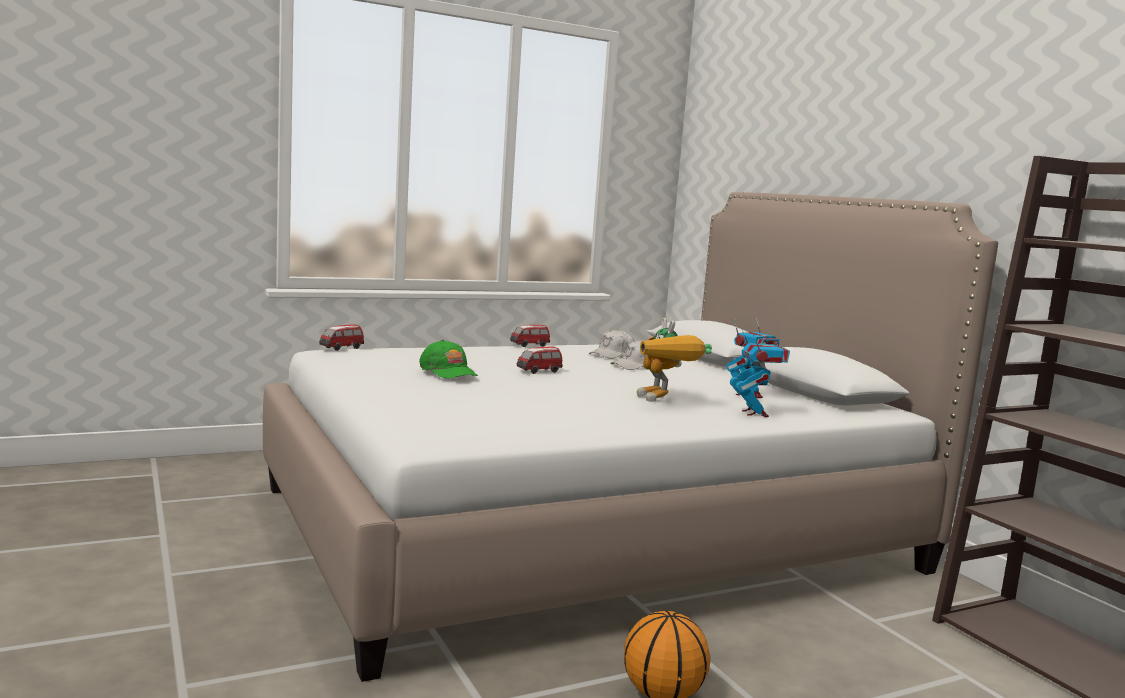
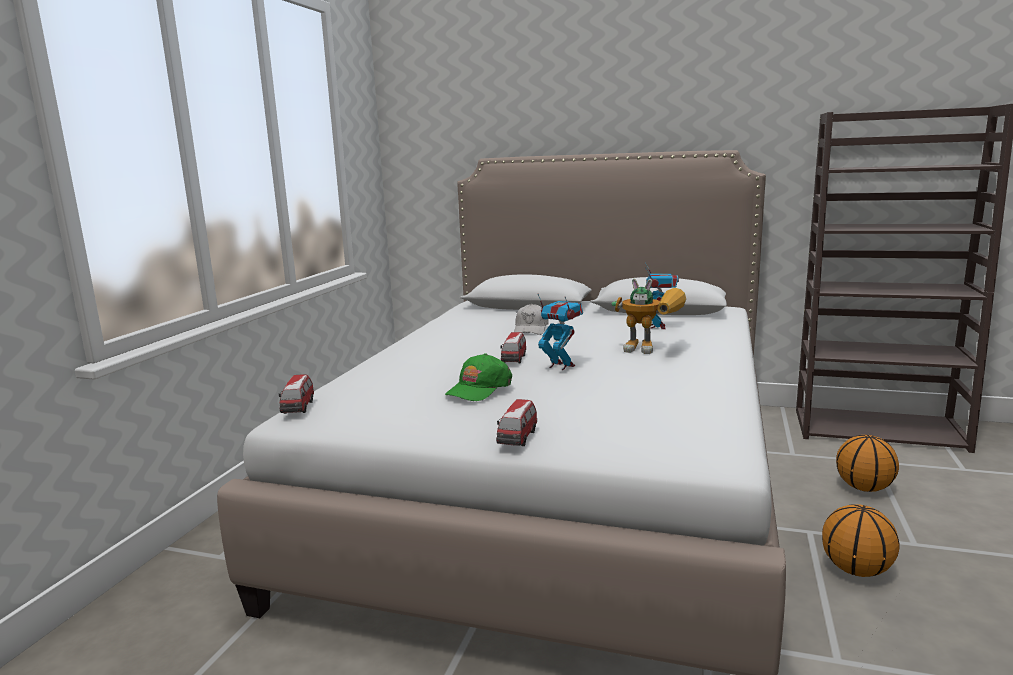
camera: 45 degrees left, 5 degrees up
(448, 372) = (478, 389): green cap -> green cap turned 120 degrees clockwise
(529, 345) = (407, 340): toy car -> toy car (518, 438)
(612, 354) = (481, 326): white cap -> none
(755, 413) = (707, 337): toy robot -> toy robot (561, 366)
(870, 676) = (864, 488): none -> basketball

